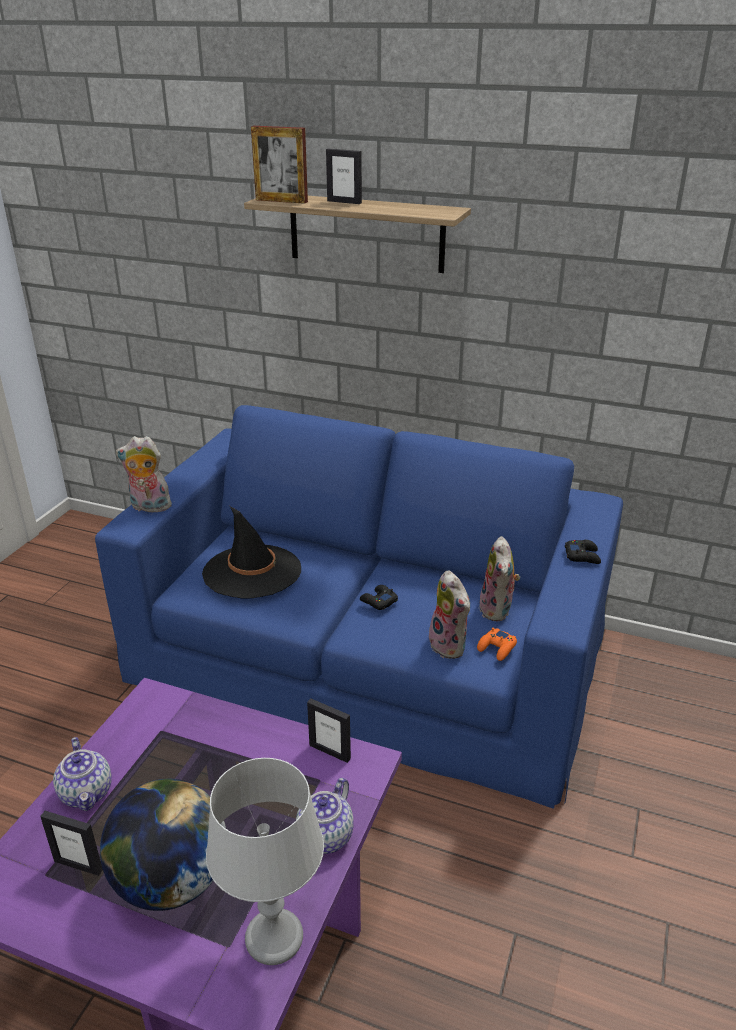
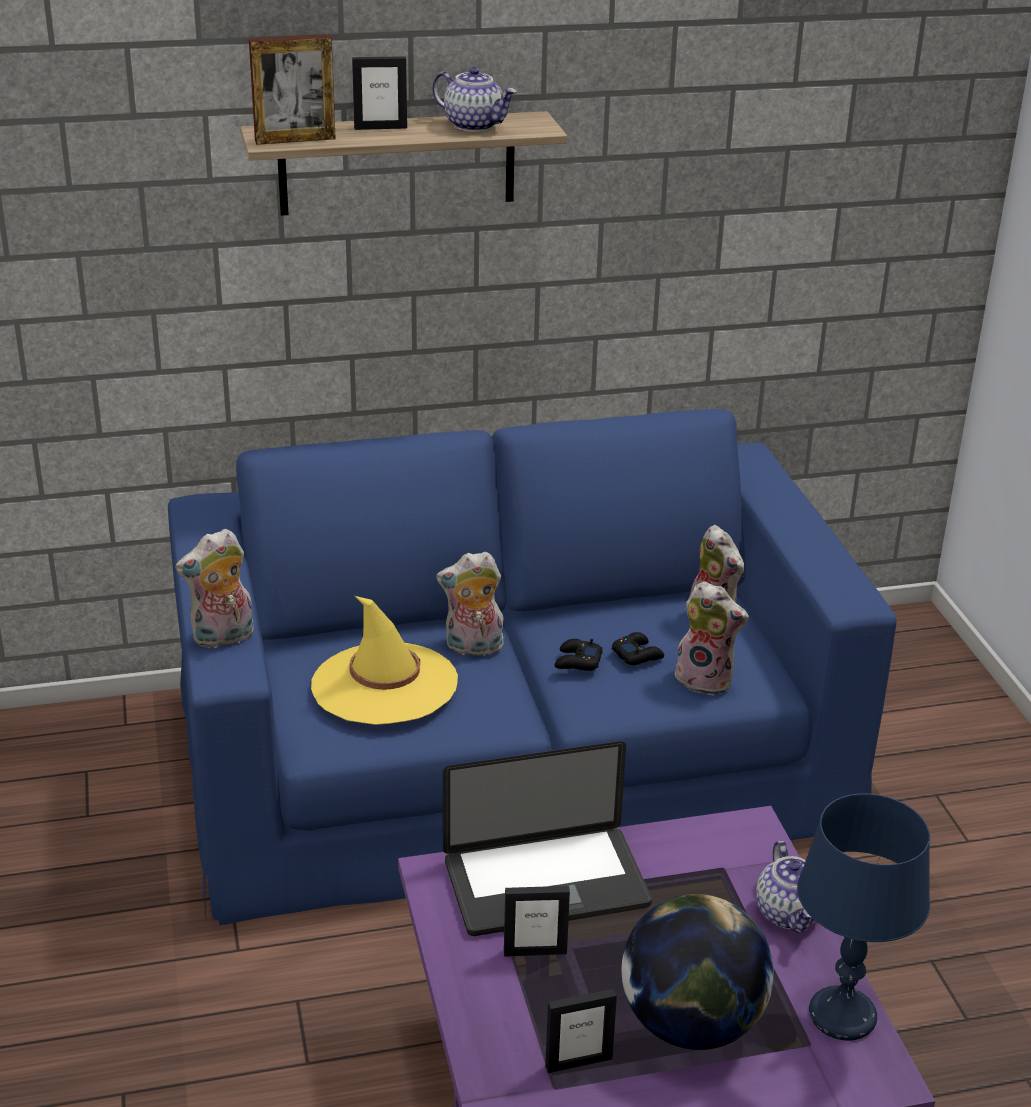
camera: 35 degrees left, 0 degrees up
(87, 793) = (495, 997): teapot -> teapot (474, 125)
(201, 734) = (546, 884): none -> laptop
(252, 571) = (384, 684): black hat -> yellow hat
(273, 938) = (841, 1016): grey table lamp -> blue table lamp
(328, 570) = (473, 648): none -> plush toy
(330, 751) = (702, 837): picture frame -> picture frame (535, 951)
(497, 648) = (756, 663): orange game controller -> none
(582, 556) = (798, 521): black game controller -> black game controller (637, 654)

